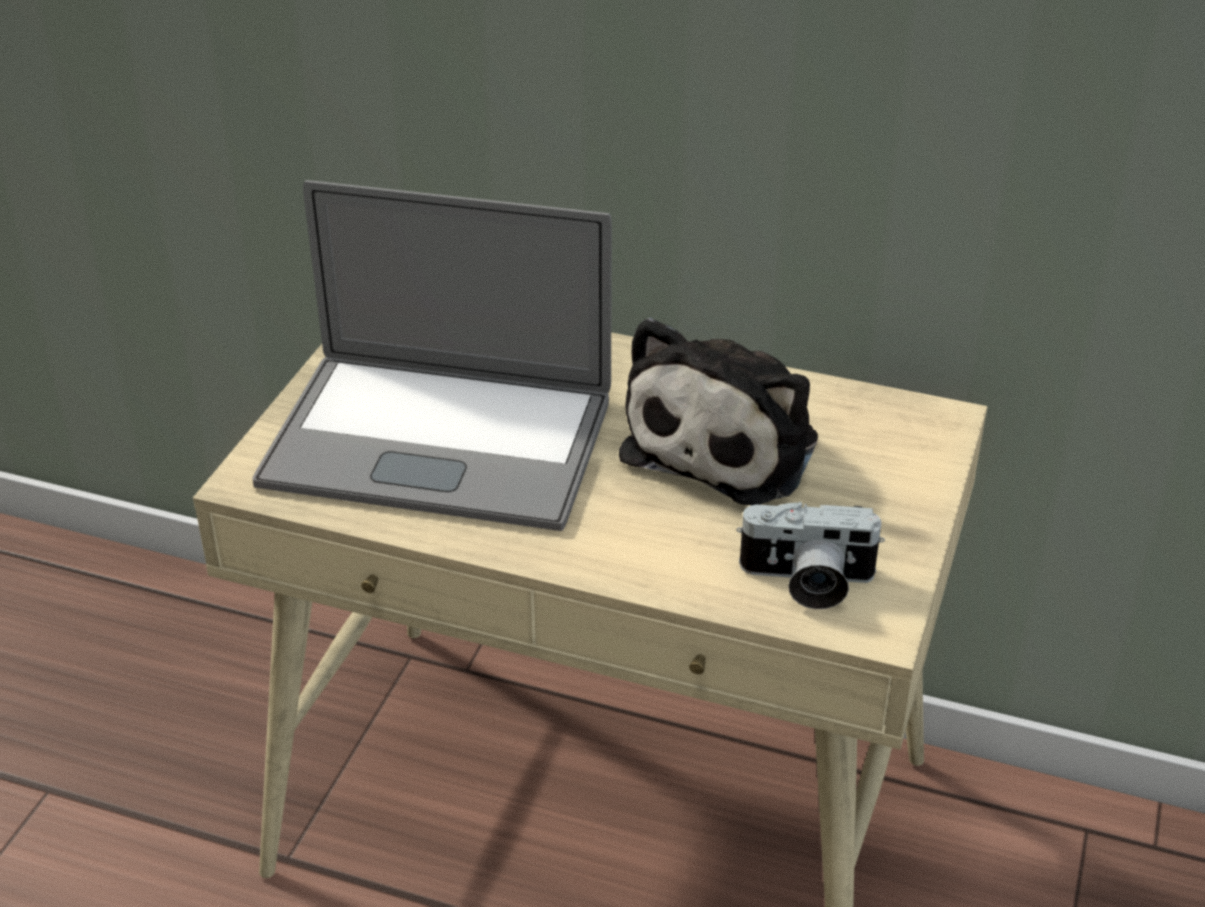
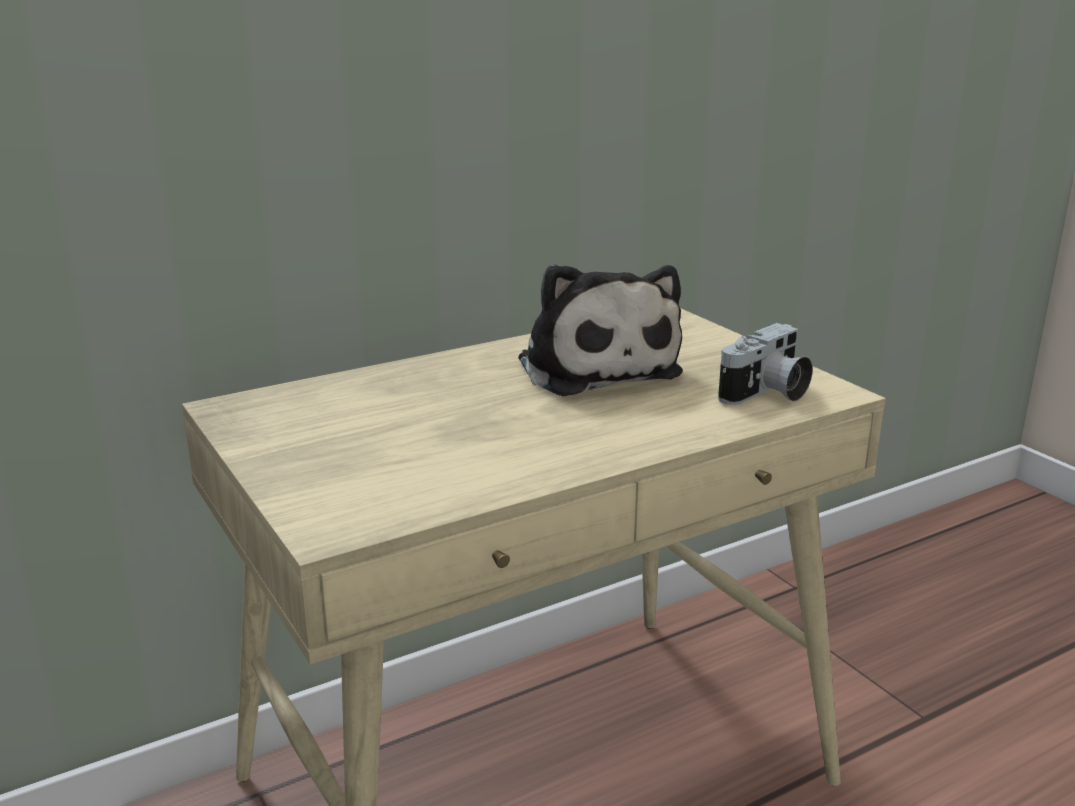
camera: 50 degrees left, 15 degrees down
(438, 441) = (424, 444): laptop -> none

